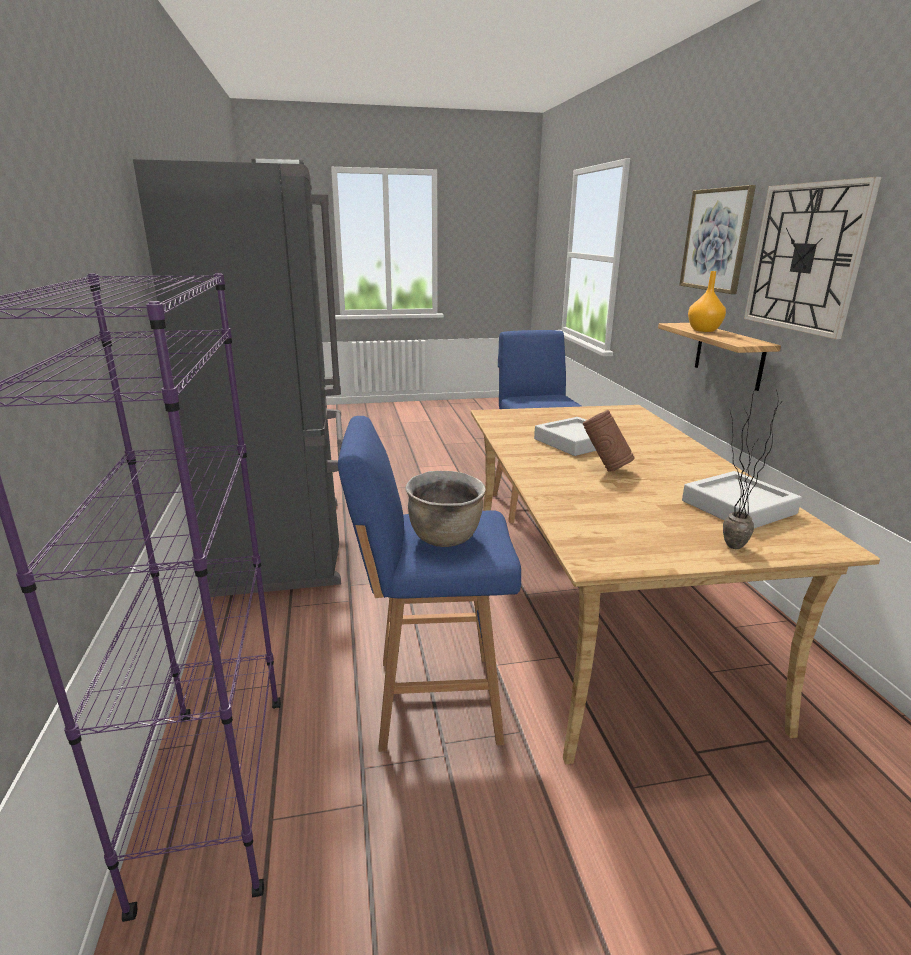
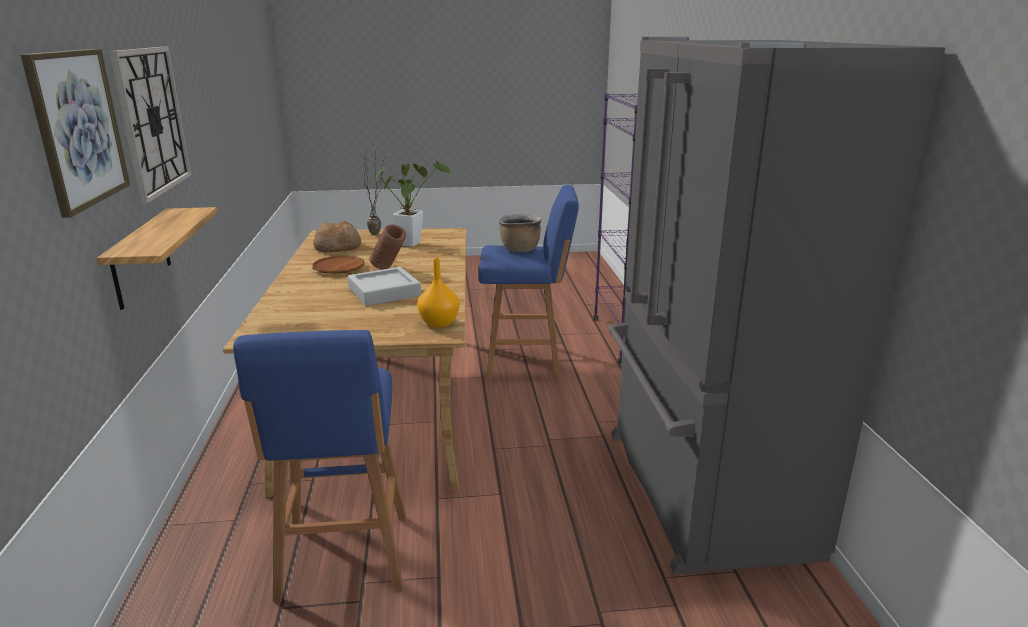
camera: 175 degrees left, 0 degrees up
(633, 522) = (412, 242): none -> potted plant
(669, 468) = (339, 268): none -> brown plate
(704, 330) = (159, 233): orange vase -> orange vase (438, 323)
(738, 507) = (338, 247): grey tray -> bread

